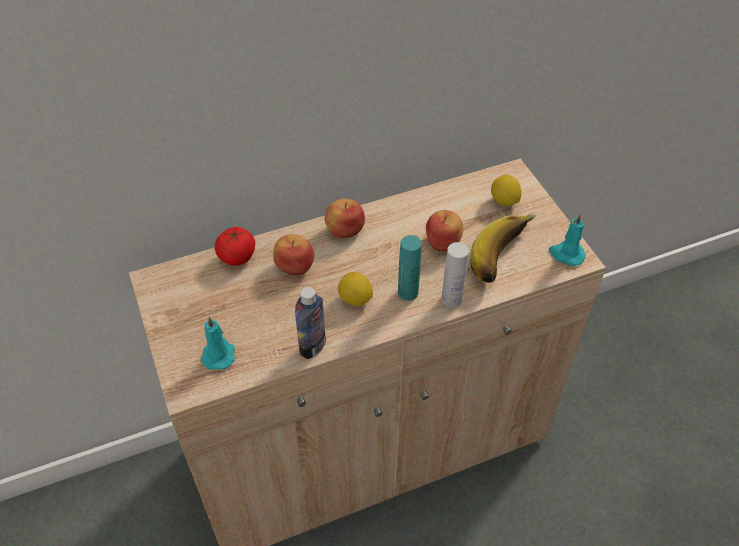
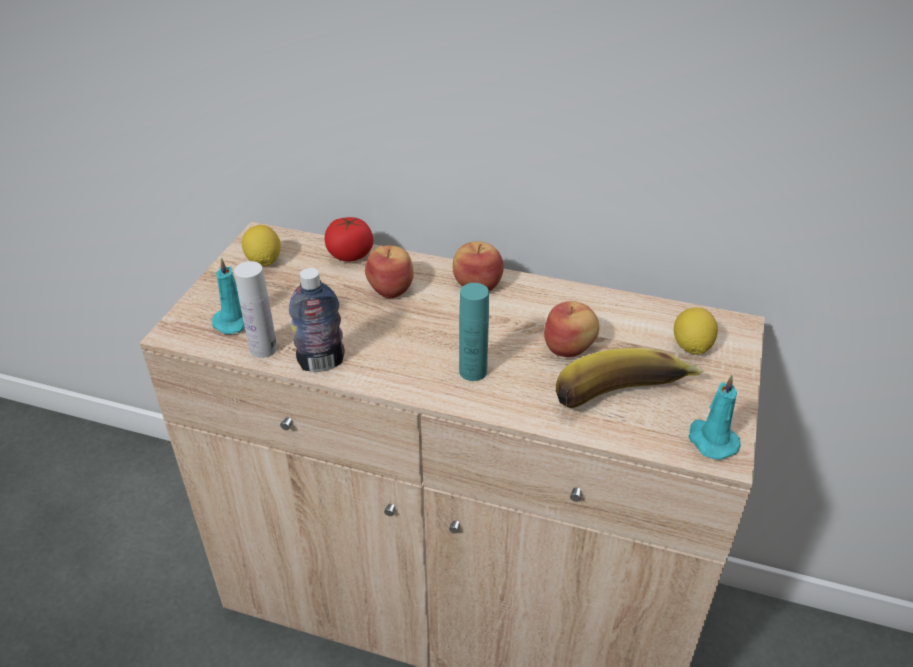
camera: 40 degrees right, 10 degrees down
(355, 299) = (412, 347): lemon -> lemon (264, 261)
(451, 299) = (512, 404): white bottle -> white bottle (263, 348)

